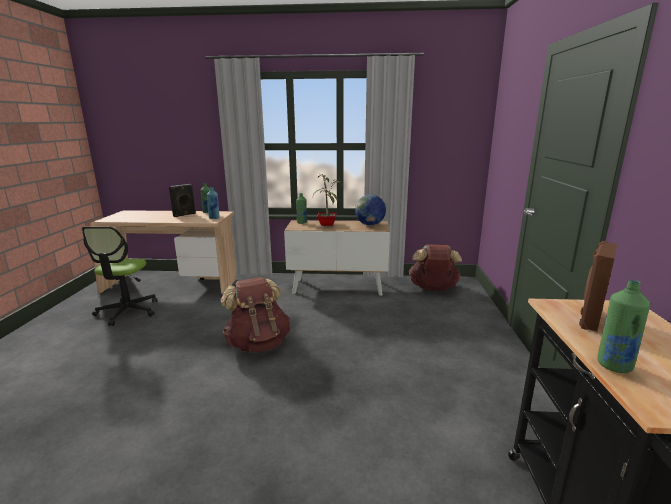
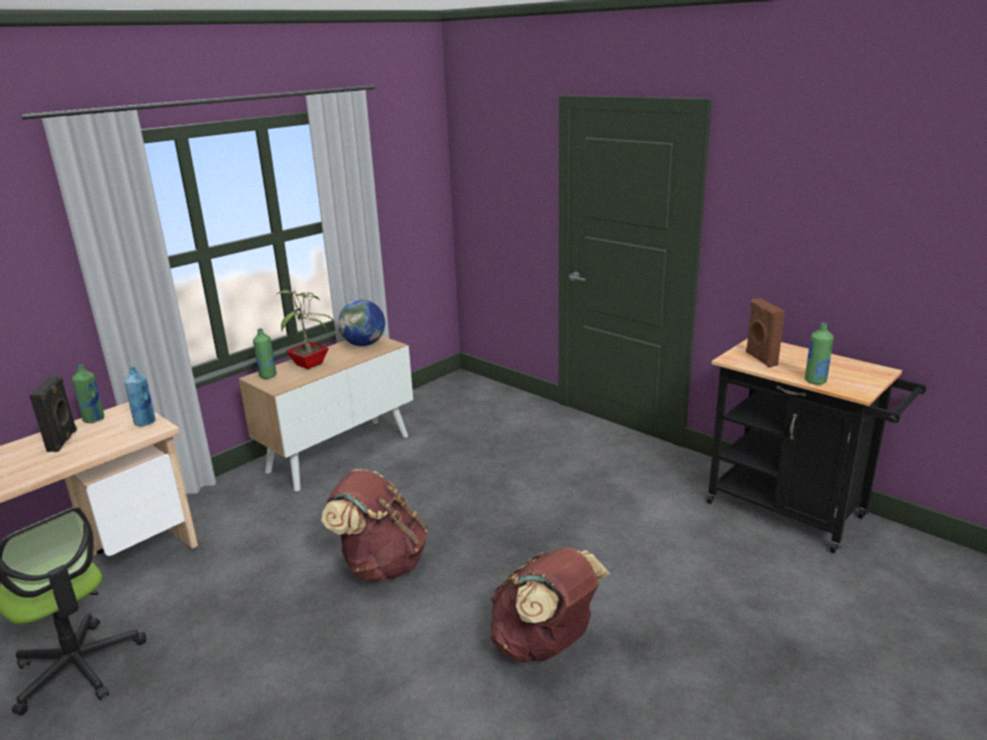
camera: 50 degrees left, 5 degrees up
(433, 289) = (445, 402): brown backpack -> brown backpack (545, 644)

